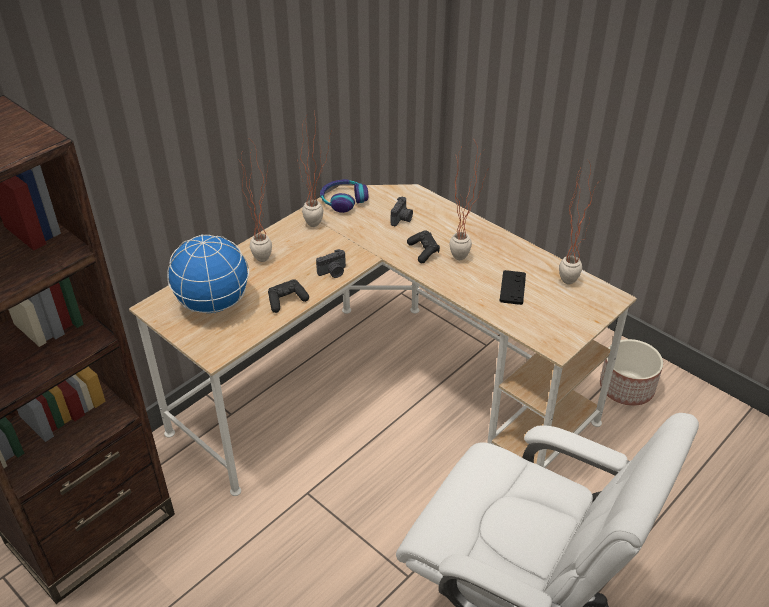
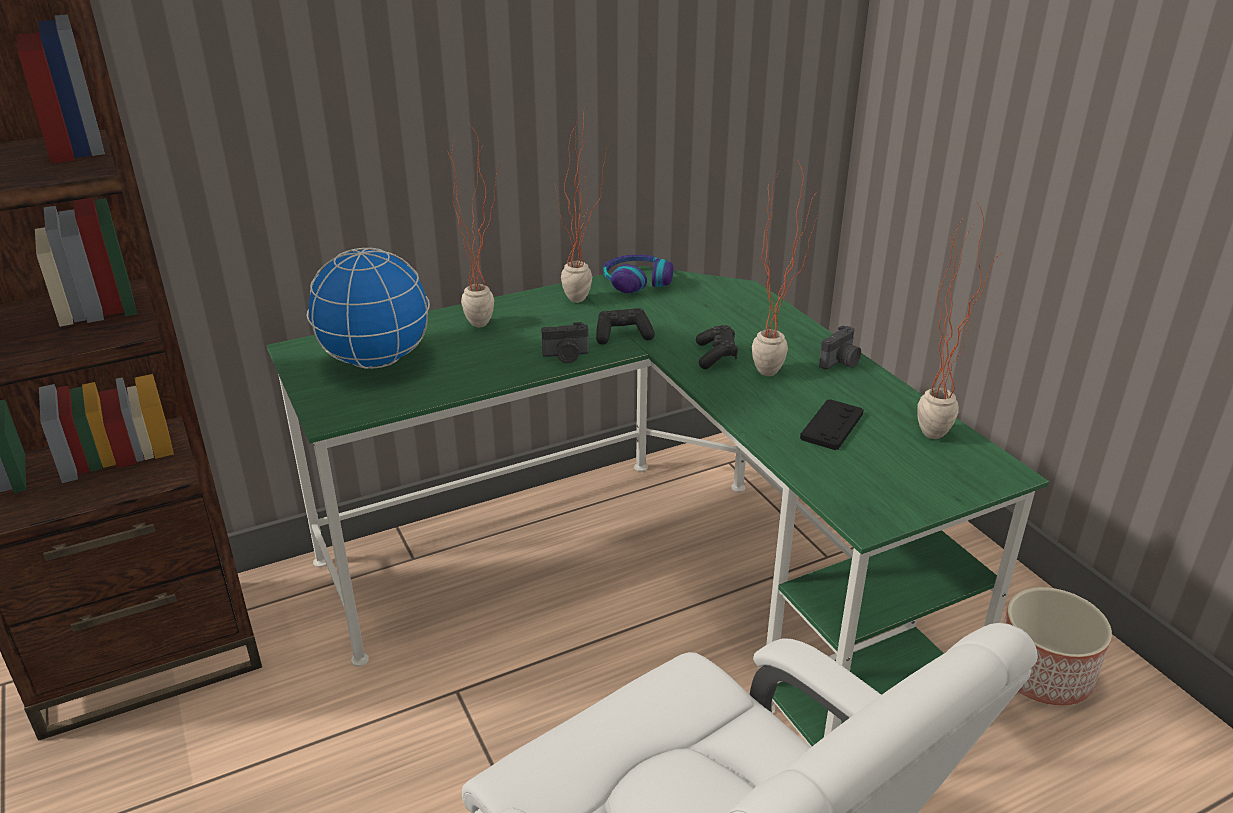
camera: 20 degrees right, 10 degrees down
(286, 301) = (477, 376): black game controller -> black game controller (623, 336)
(383, 391) = (639, 581): beige desk -> green desk
(402, 219) = (707, 314): camera -> camera (841, 362)

